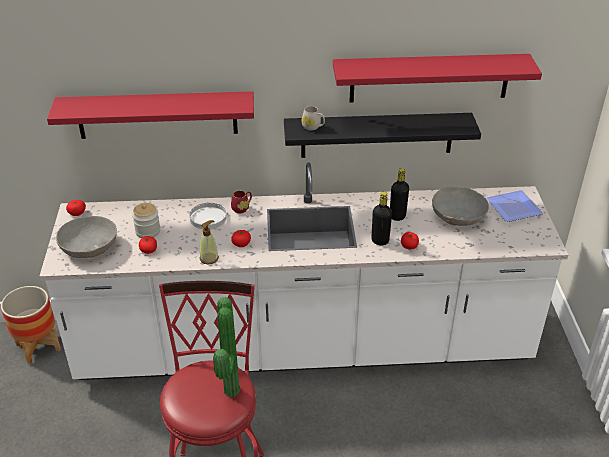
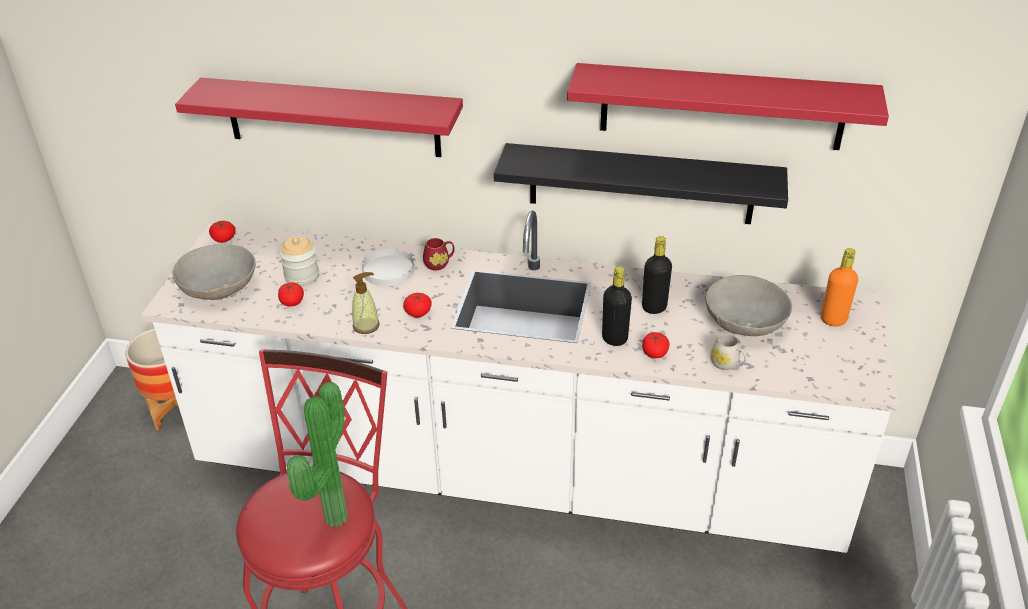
camera: 15 degrees right, 0 degrees up
(313, 127) = (541, 160): white mug -> white mug (727, 364)
(511, 207) = (833, 320): plate -> orange bottle

